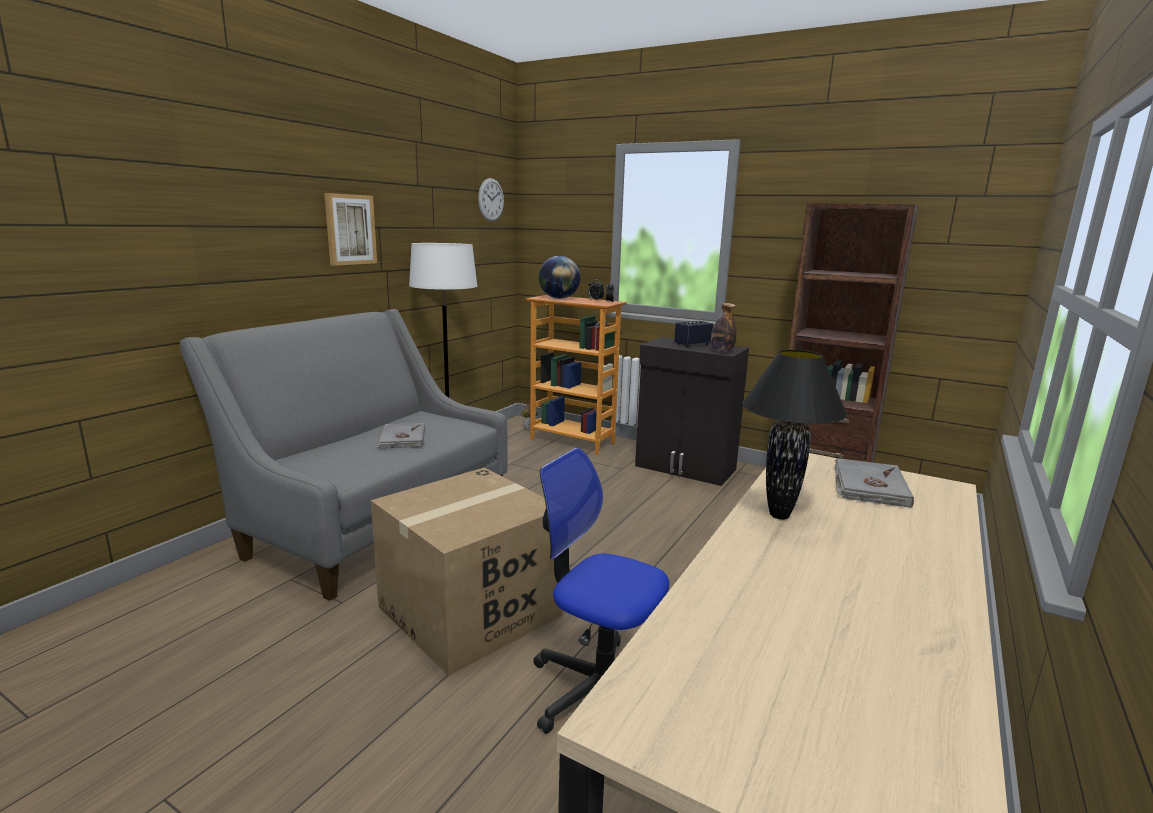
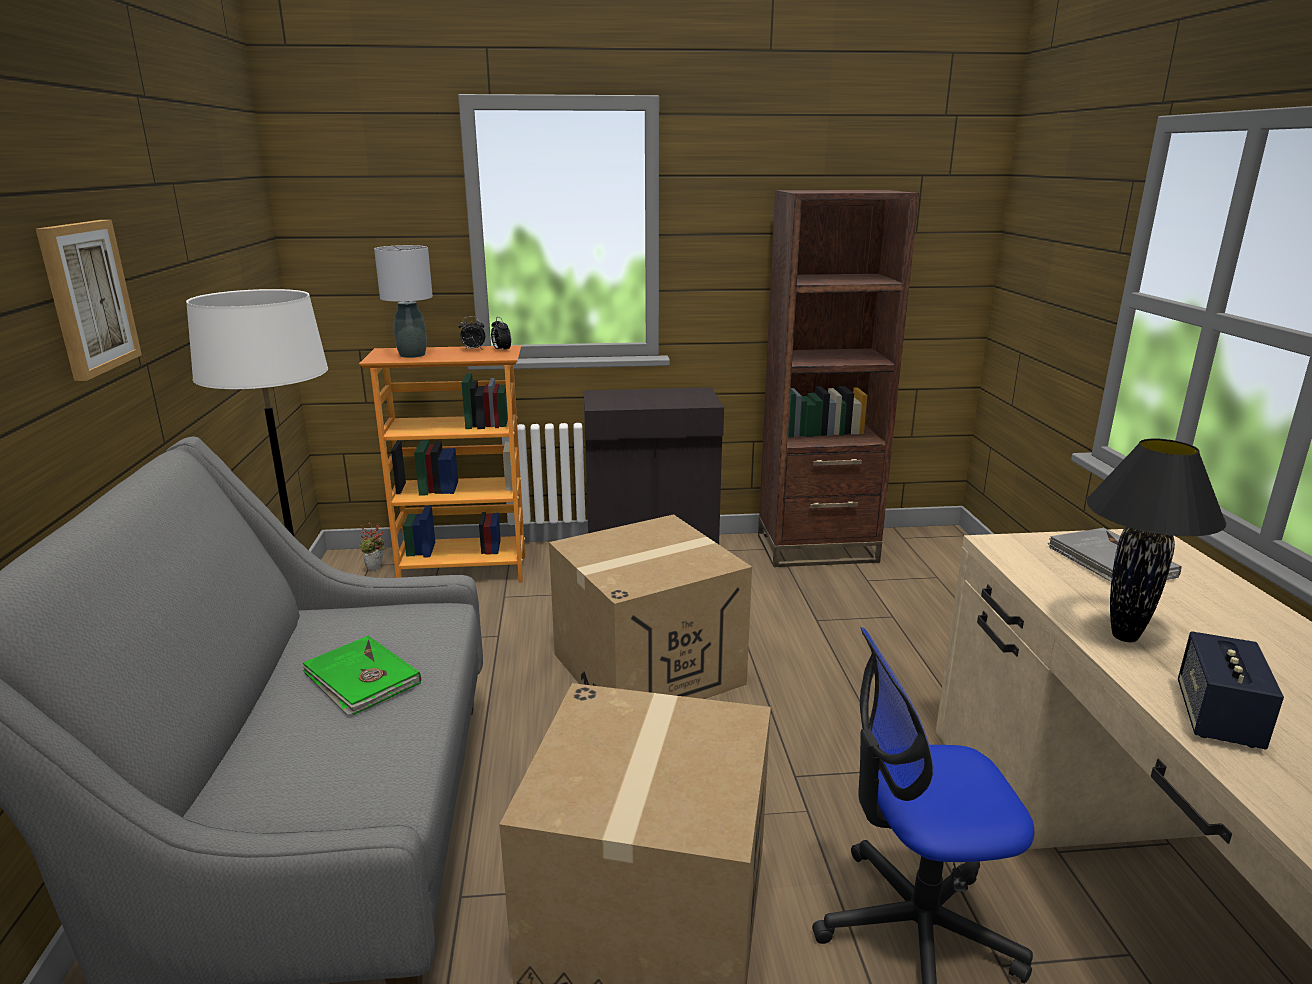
camera: 35 degrees left, 5 degrees up
(402, 439) = (361, 680): grey book -> green book
(491, 200) = (244, 193): wall clock -> none
(559, 298) = (412, 355): globe -> grey table lamp
(613, 514) = (648, 668): none -> cardboard box
(692, 344) = (645, 396): speaker -> speaker (1217, 718)
(722, 351) = (698, 401): bottle -> none

